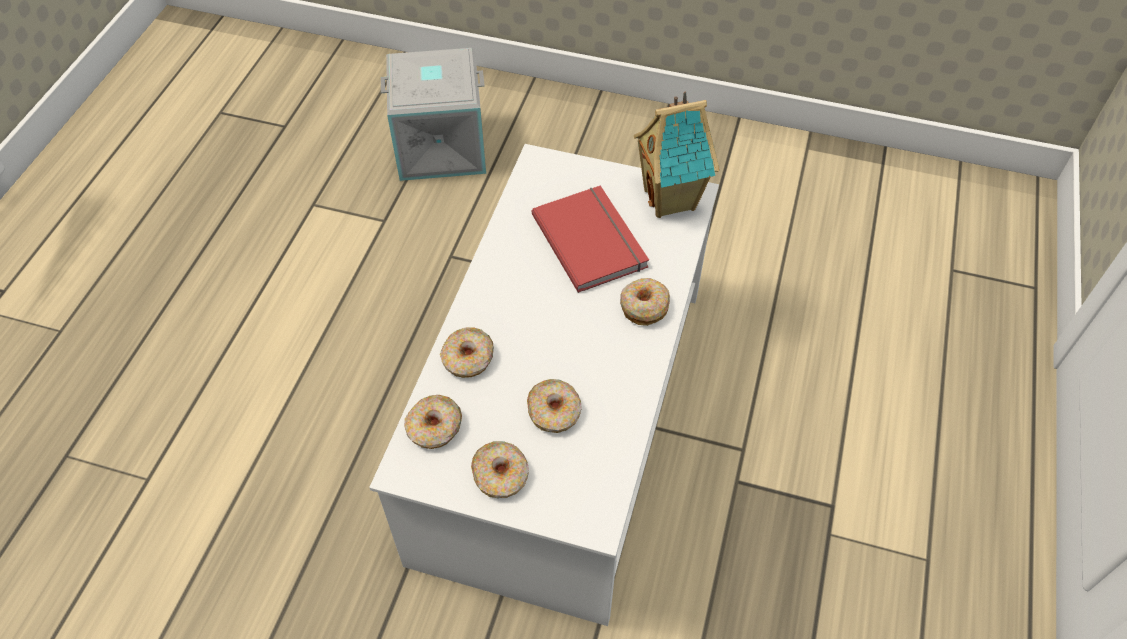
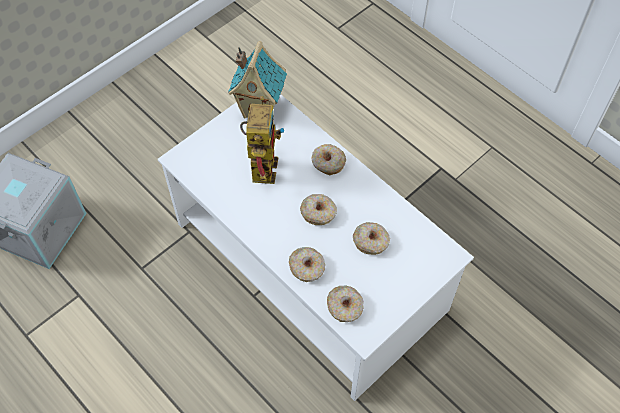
camera: 60 degrees left, 5 degrees up
(501, 475) = (396, 287): donut -> donut (318, 213)
(592, 239) = (262, 162): red book -> toy robot

